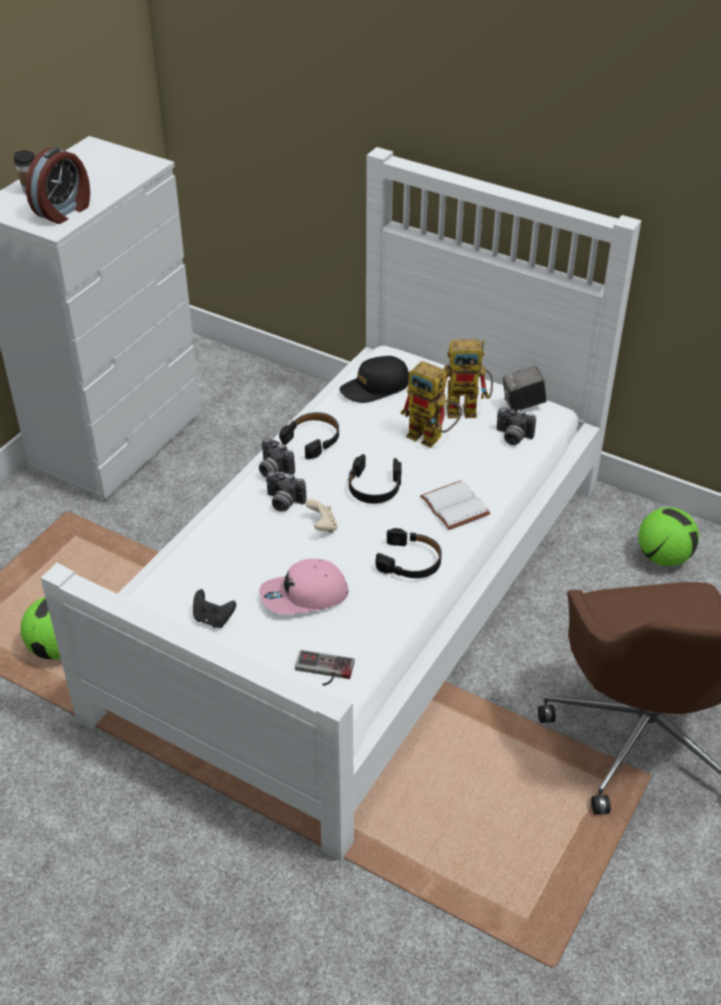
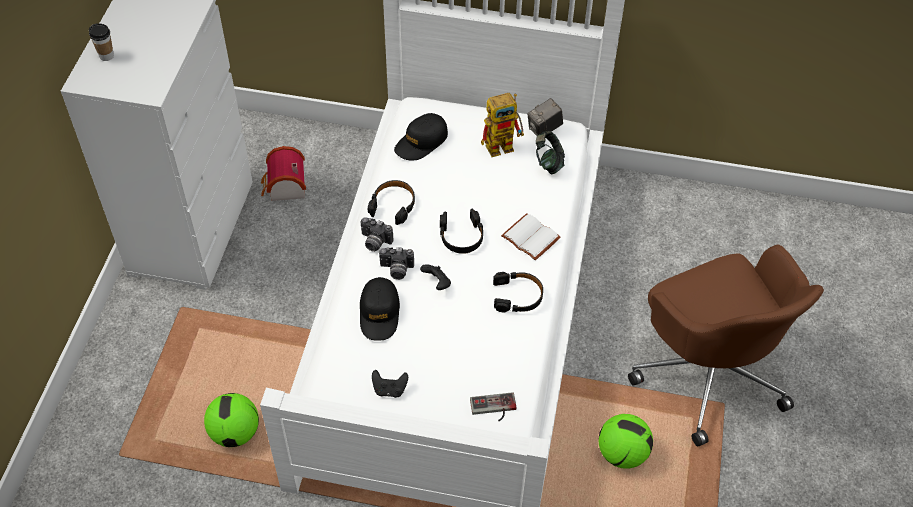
camera: 20 degrees left, 10 degrees up
(64, 211) = (149, 72): alarm clock -> none
(233, 426) = (284, 188): none -> toy house
(242, 540) = (379, 313): none -> black cap
(304, 596) = (450, 349): pink cap -> none
(322, 526) = (437, 283): beige game controller -> black game controller
(432, 437) = (487, 178): toy robot -> none
(512, 437) = (548, 162): camera -> headphones
(663, 557) = (670, 220): football -> football (622, 453)

